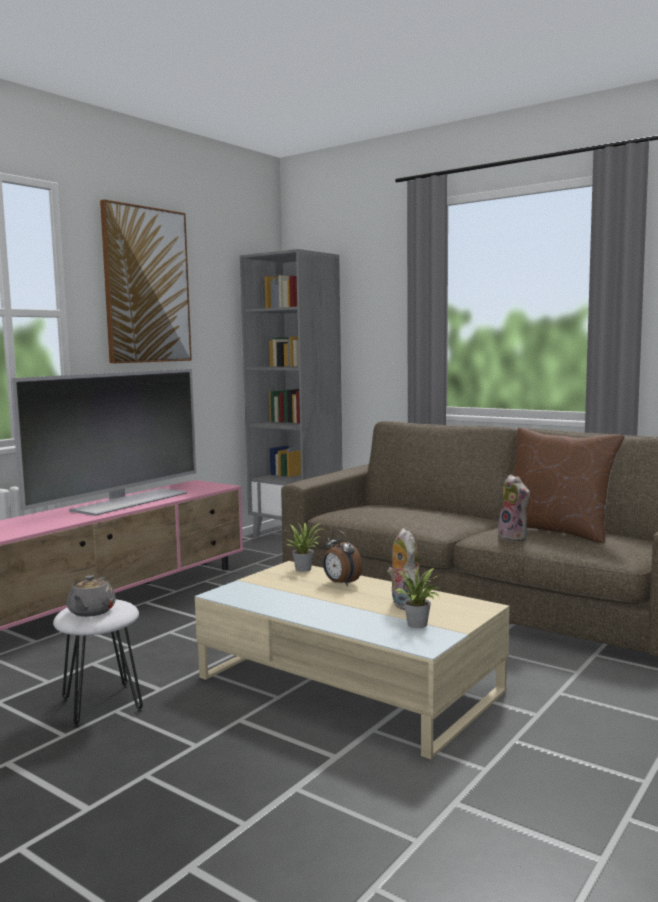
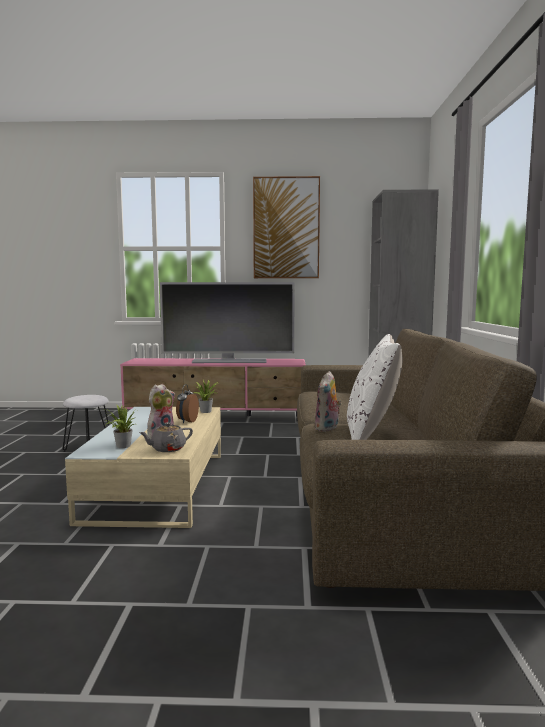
camera: 55 degrees right, 0 degrees up
(91, 612) = (79, 397): grey teapot -> grey teapot (167, 449)
(557, 530) = (372, 434): brown pillow -> white pillow

